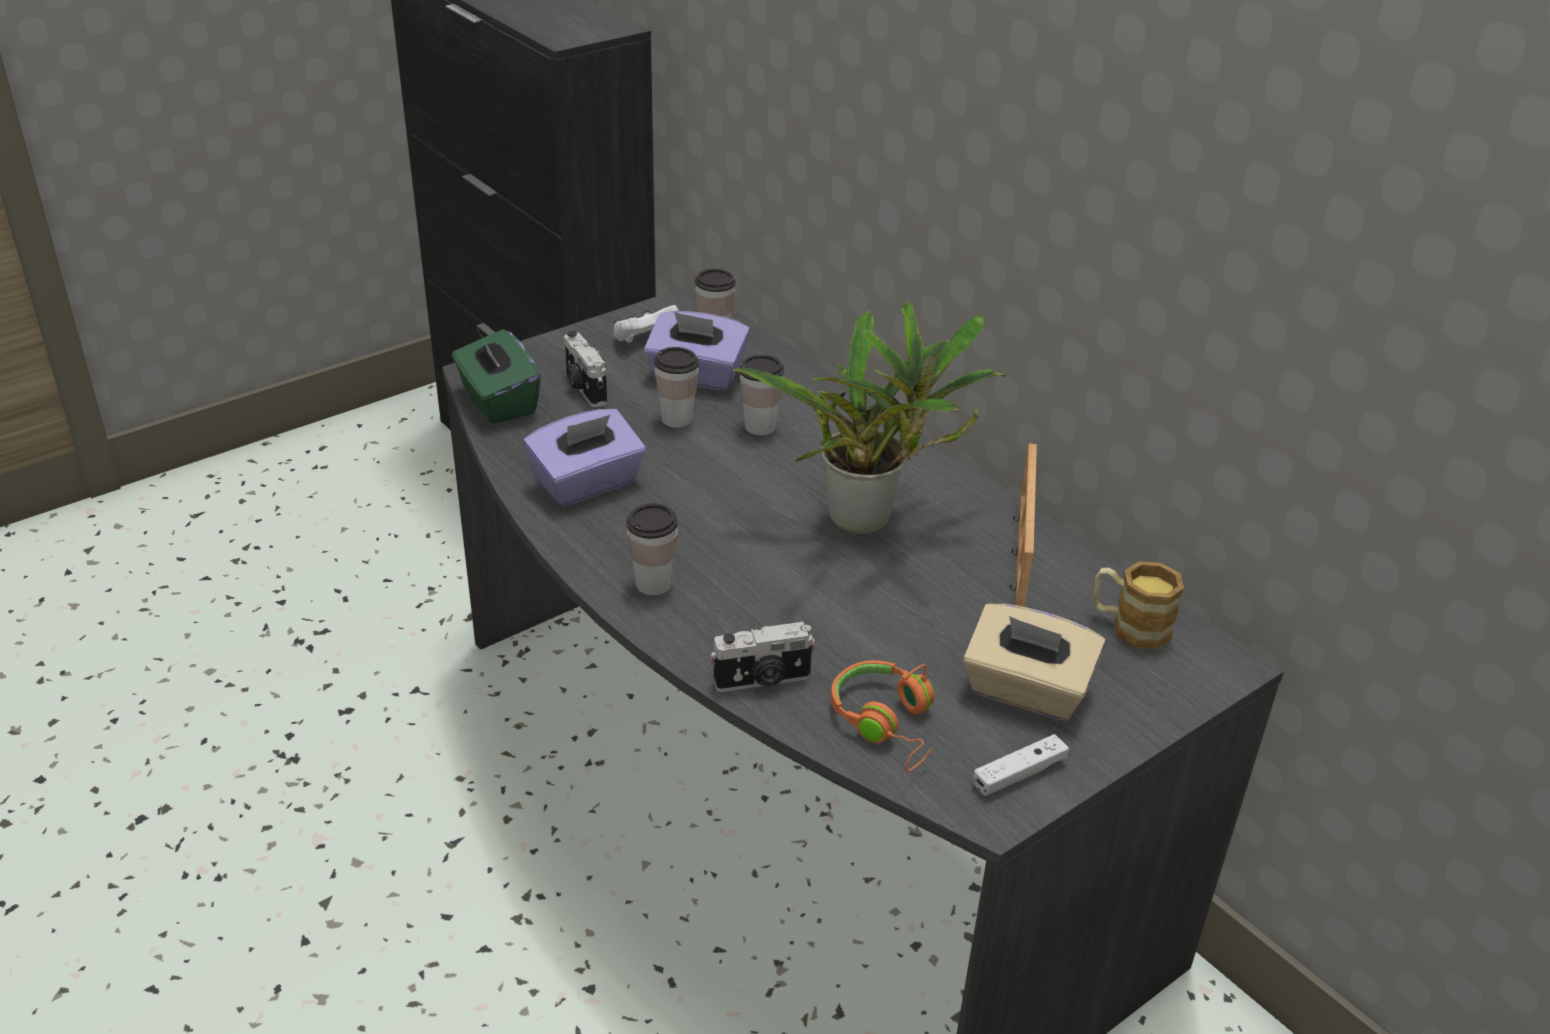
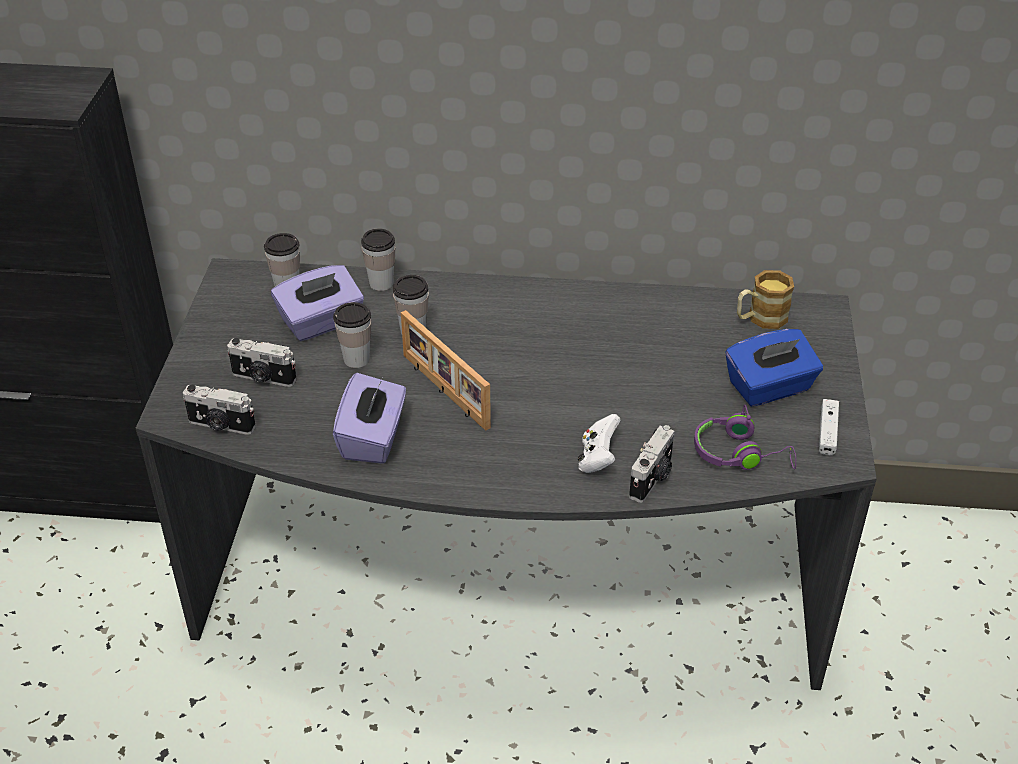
camera: 45 degrees left, 5 degrees up
(498, 402) = (221, 425): green tissue box -> camera
(643, 339) = (245, 319): white game controller -> white game controller (597, 458)
(653, 584) = (512, 470): cup -> cup (381, 283)
(869, 521) = (561, 348): potted plant -> none
(887, 724) = (740, 454): orange headphones -> purple headphones
(1018, 555) = (659, 316): picture frame -> picture frame (443, 391)
(1026, 691) = (770, 388): beige tissue box -> blue tissue box

